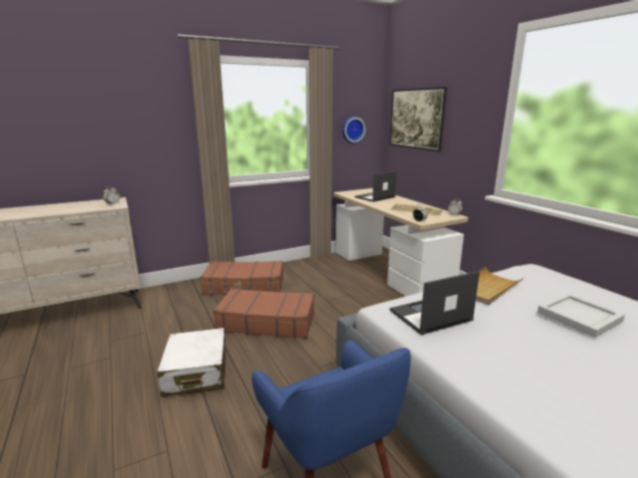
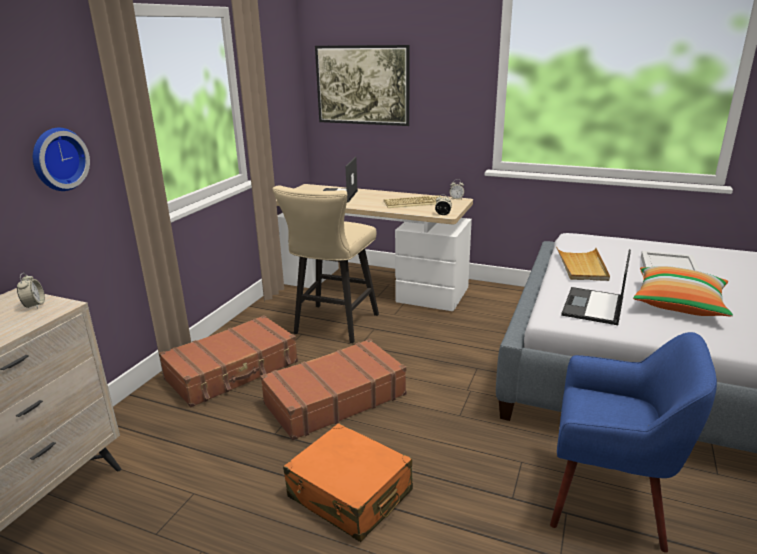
camera: 40 degrees left, 5 degrees up
(196, 372) = (350, 494): white suitcase -> orange suitcase
(327, 284) = (333, 326): none -> beige stool
(352, 129) = (277, 106): wall clock -> wall clock (57, 159)
(524, 346) = (679, 304): none -> pillow

